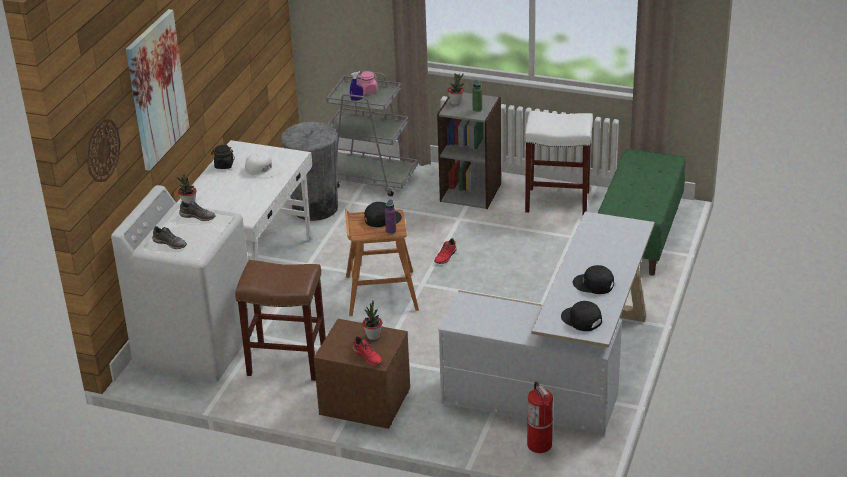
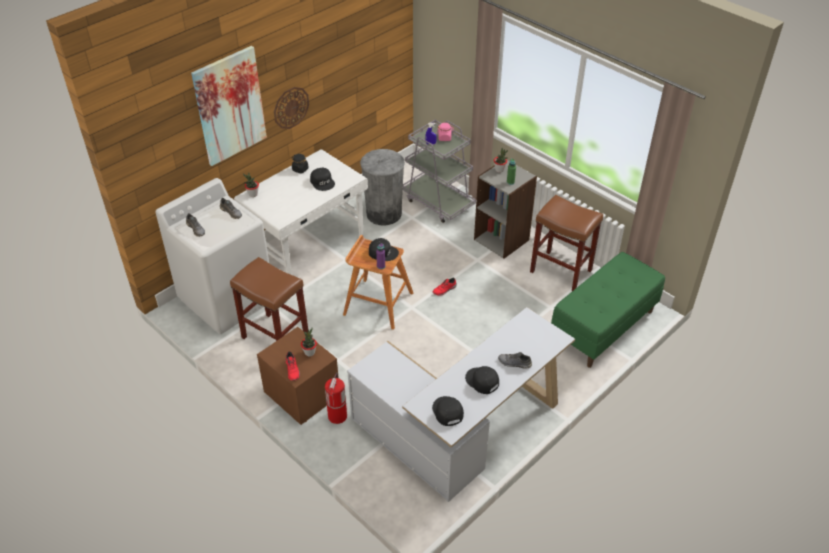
camera: 25 degrees right, 10 degrees up
(102, 150) = (154, 147): wall clock -> wall clock (291, 107)
(262, 169) = (323, 182): white cap -> black cap
(539, 445) = (396, 488): fire extinguisher -> fire extinguisher (337, 416)
(558, 201) = (561, 271): white stool -> brown stool
(613, 260) = (514, 363): none -> grey shoe

